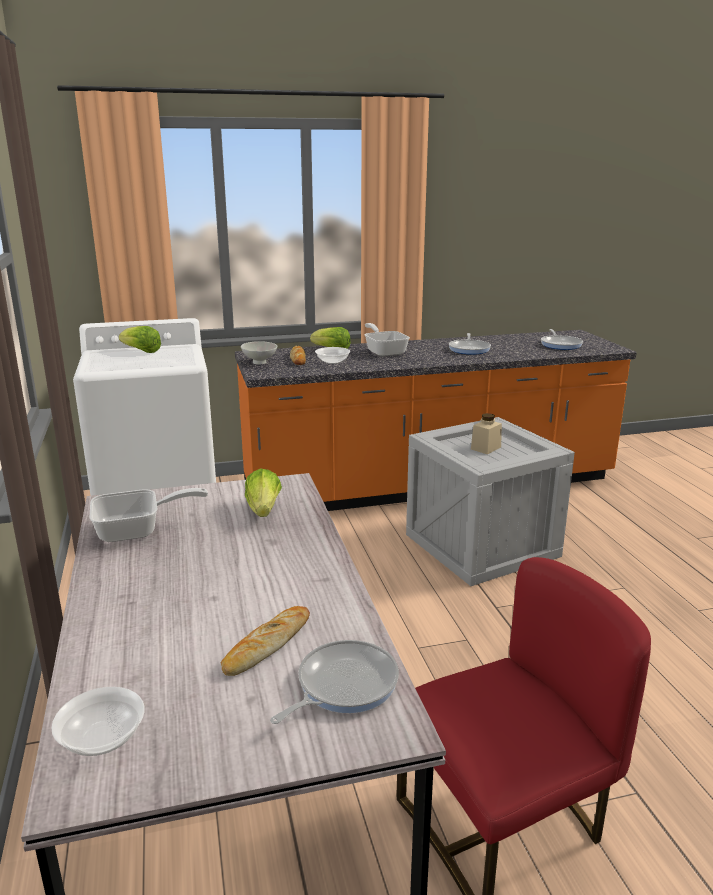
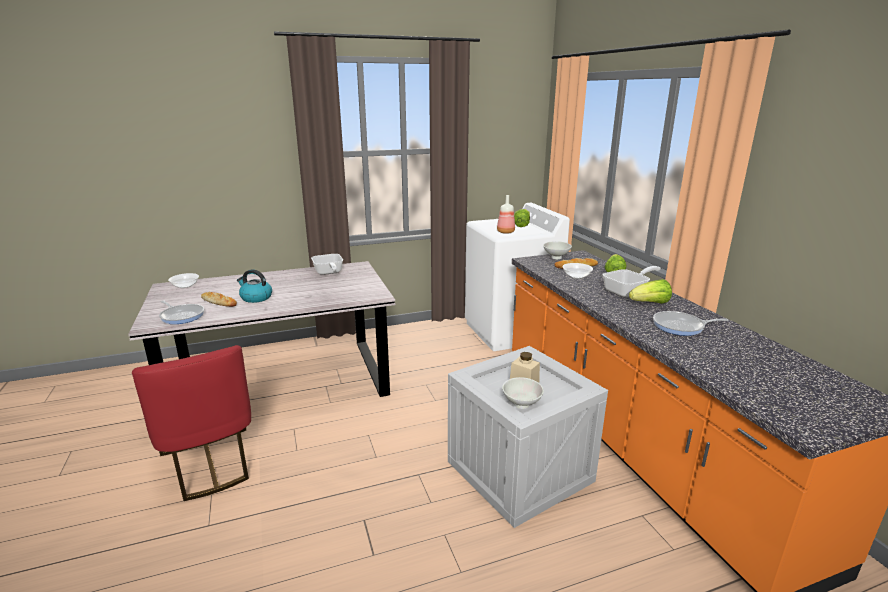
camera: 85 degrees right, 0 degrees up
(174, 360) = (505, 232): none -> bottle
(256, 598) = (256, 298): none -> kettle
(263, 510) = (344, 292): lettuce -> lettuce (650, 303)
(525, 452) = (522, 404): none -> white bowl
(560, 344) = (777, 384): frying pan -> none

